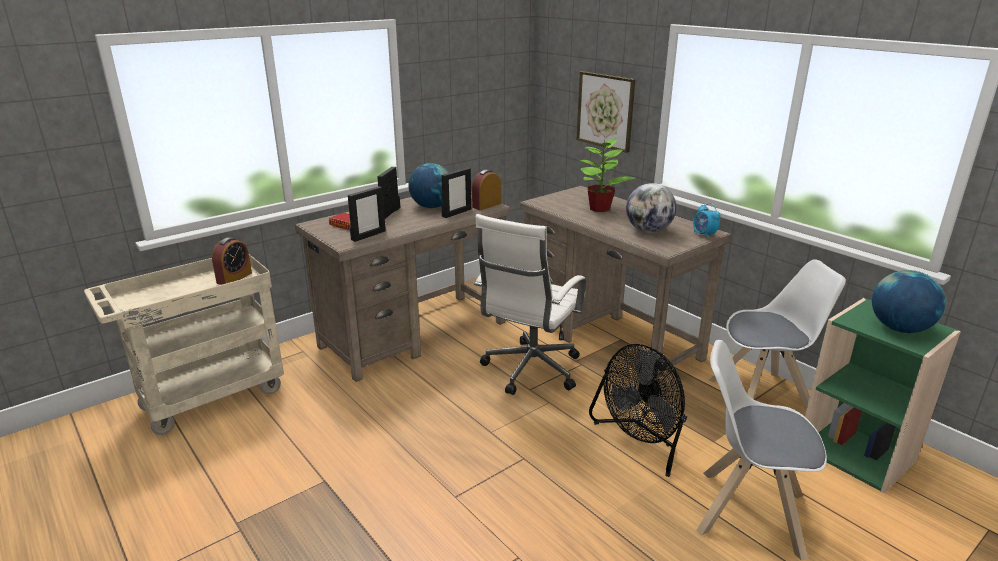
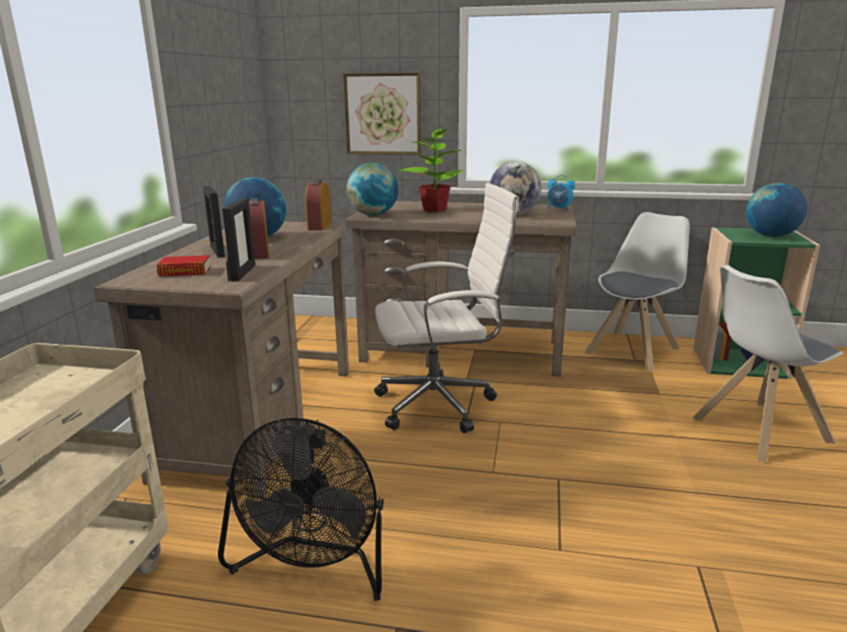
camera: 40 degrees left, 5 degrees down
(234, 278) = (59, 386): alarm clock -> alarm clock (259, 253)
(456, 213) = (302, 236): picture frame -> none
(529, 371) = (441, 404): white office chair -> white office chair turned 90 degrees counterclockwise
(544, 202) = (373, 215): none -> globe
(641, 438) = (613, 415): black fan -> black fan (310, 561)

